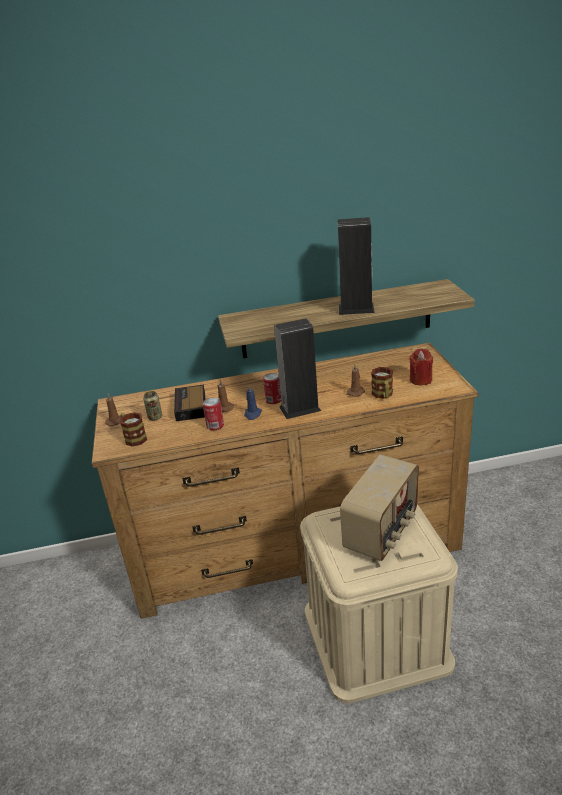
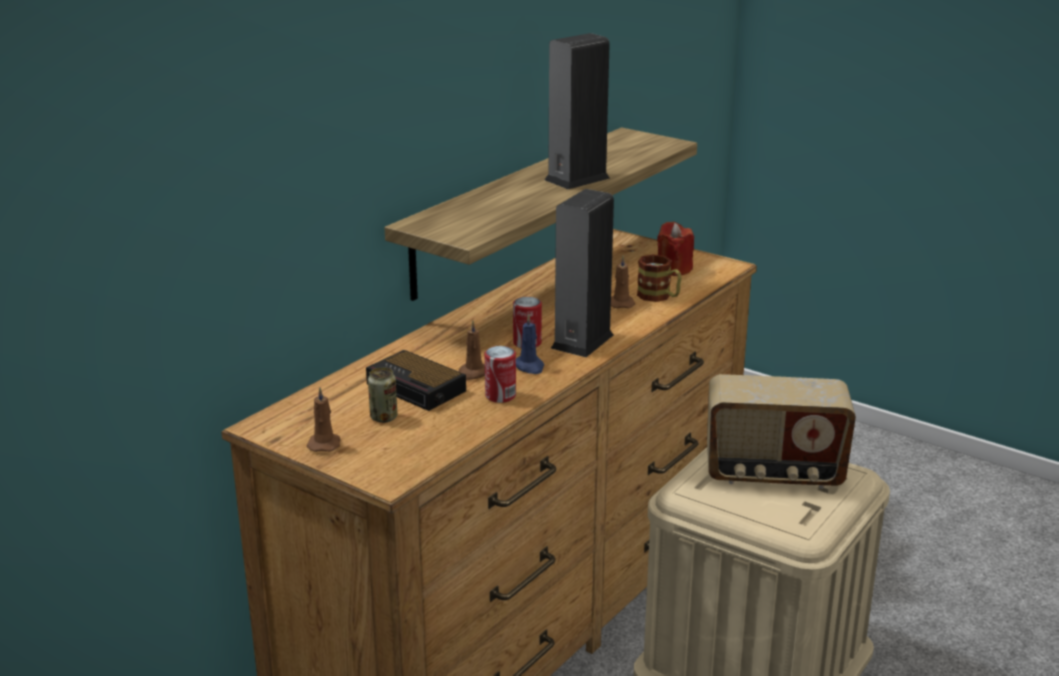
camera: 45 degrees left, 5 degrees down
(133, 437) = (399, 451): mug -> none
(382, 531) = (773, 474): radio -> radio turned 105 degrees clockwise

